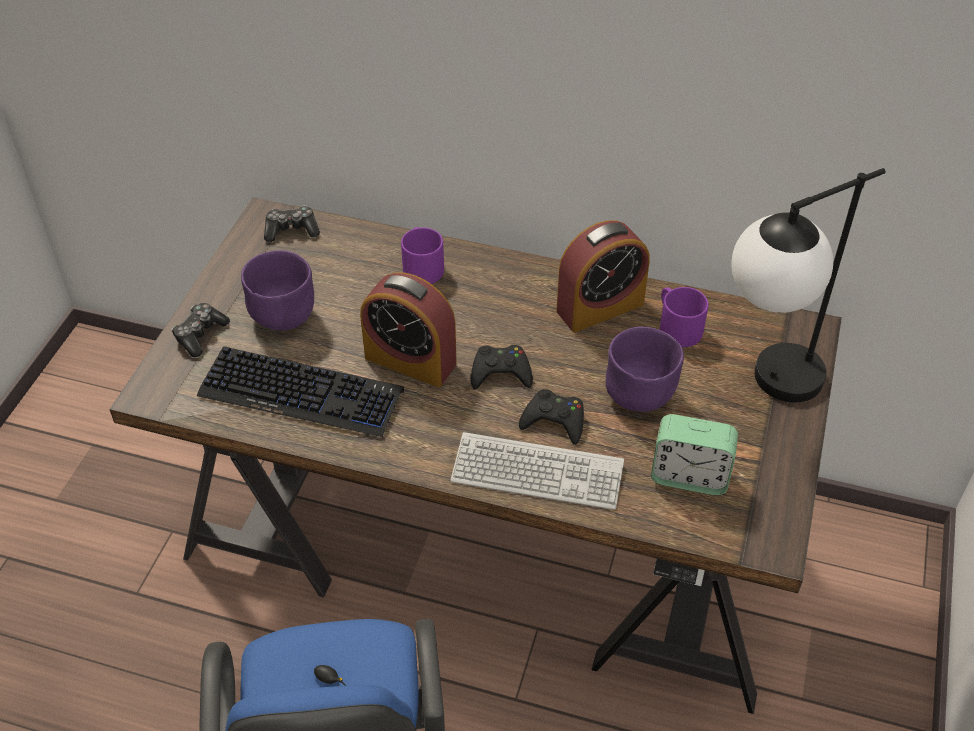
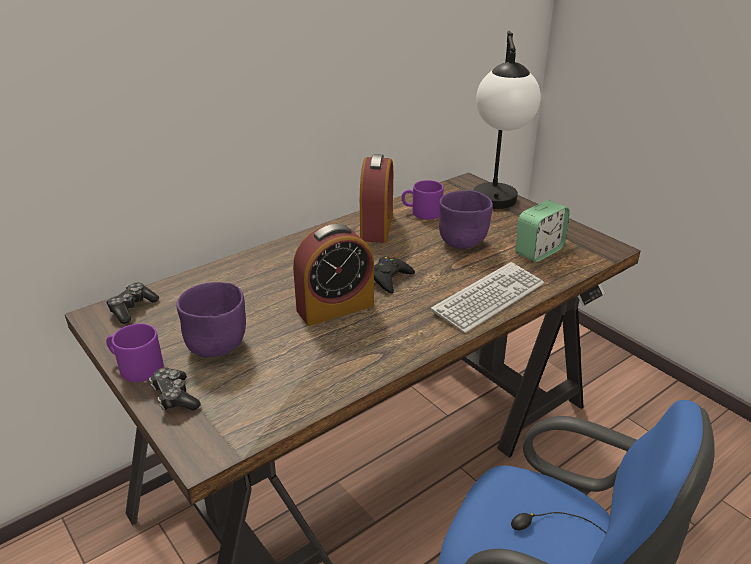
camera: 55 degrees left, 15 degrees down
(301, 393) = (307, 367): keyboard -> none
(421, 266) = (253, 270): purple mug -> purple mug (135, 367)
(554, 420) = (451, 276): black game controller -> none

